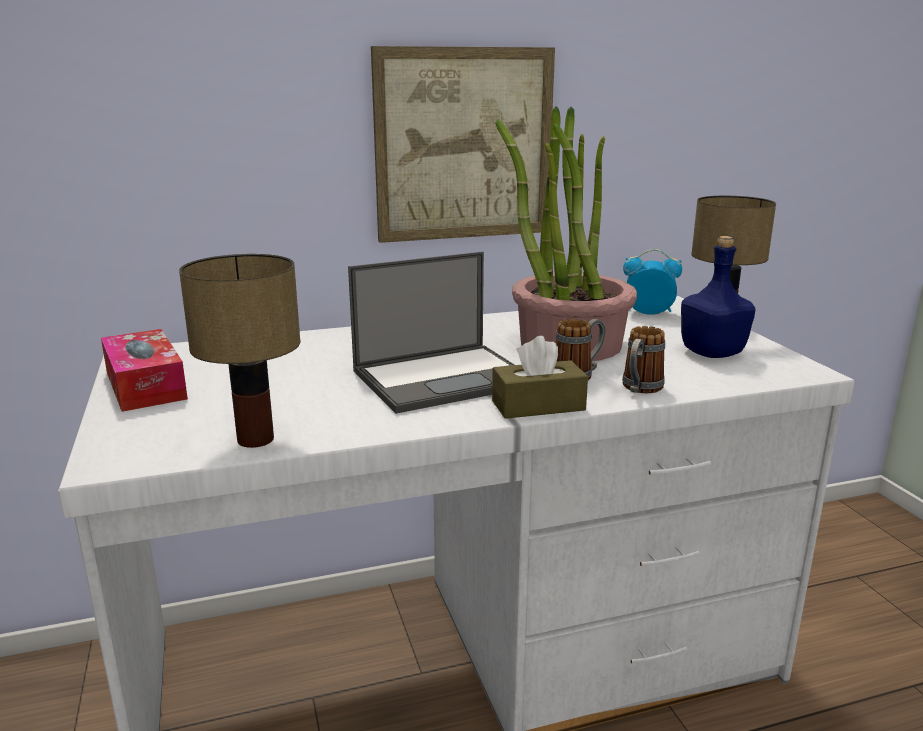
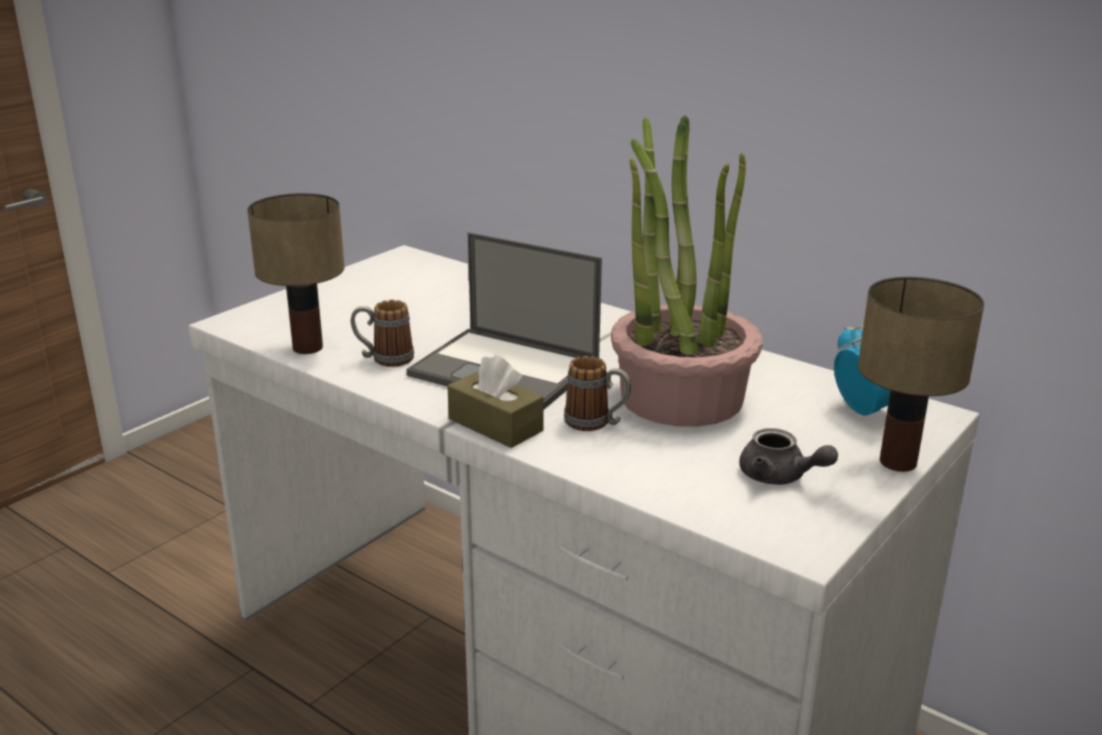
camera: 55 degrees right, 5 degrees up
(145, 385) = (355, 282): tissue box -> none
(464, 145) = (711, 132): picture -> none
(639, 389) = (600, 461): mug -> mug (384, 359)
(713, 352) = (780, 477): blue bottle -> grey teapot

